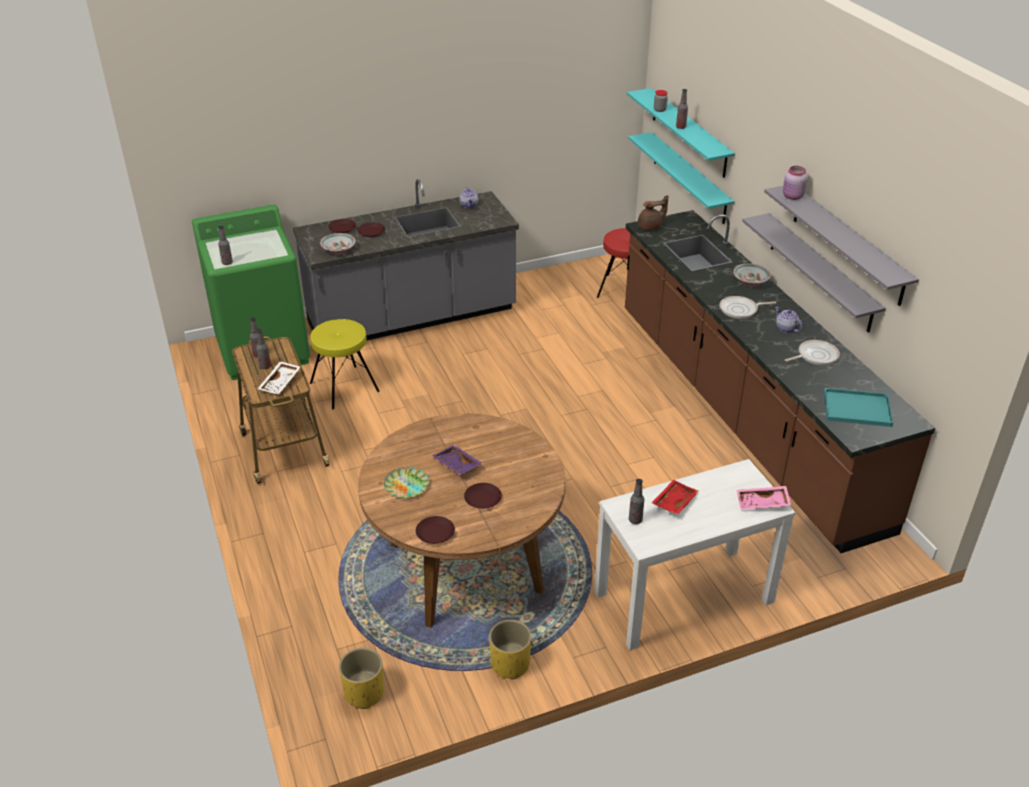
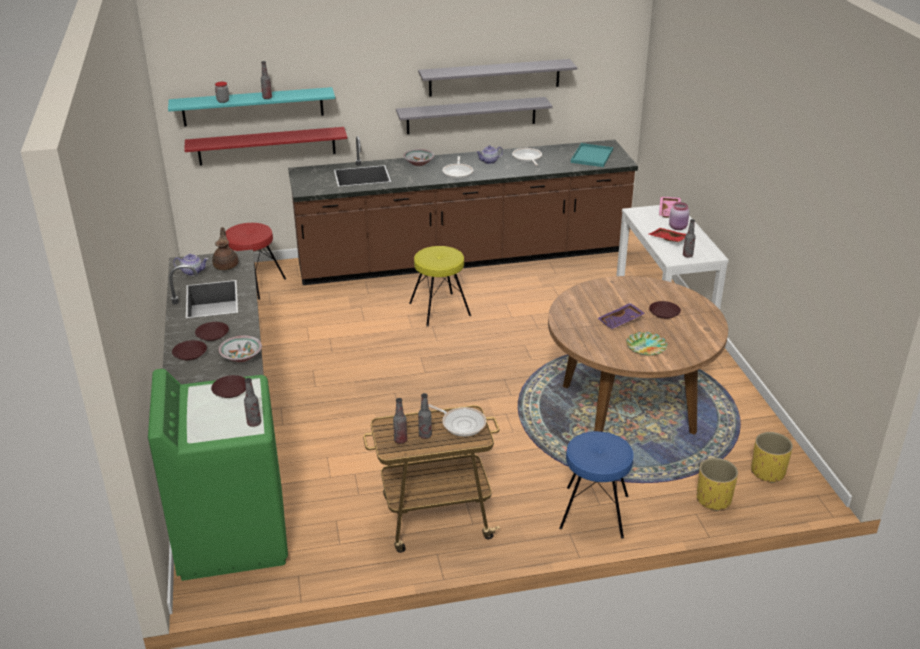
camera: 80 degrees left, 5 degrees down
(281, 383) = (461, 423): white tray -> frying pan
(293, 548) = (594, 512): none -> blue stool
(345, 387) = (339, 469): yellow stool -> yellow stool (440, 309)
(435, 533) = (706, 336): brown plate -> brown plate (231, 390)
(510, 664) = (731, 396): yellow planter -> yellow planter (713, 499)
(650, 226) = (306, 187): brown teapot -> brown teapot (226, 265)
(689, 178) = (267, 146): turquoise shelf -> red shelf
(792, 197) = (440, 72): pink jar -> pink jar (678, 227)

